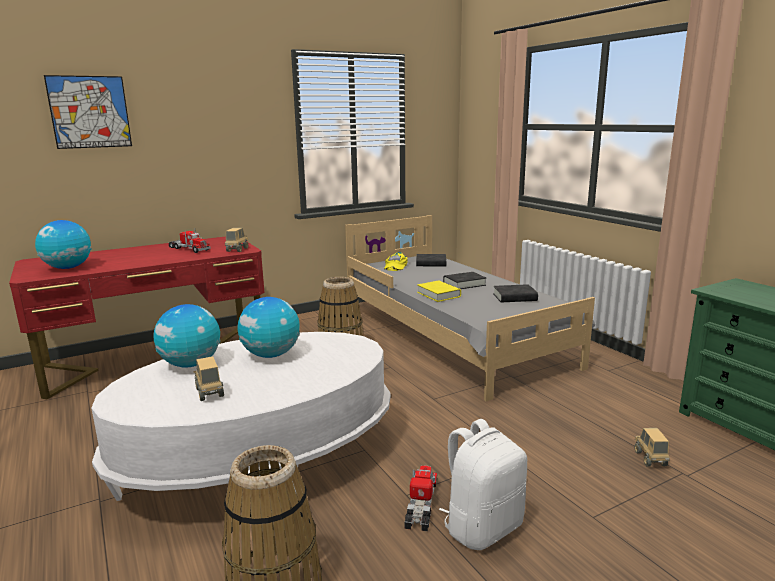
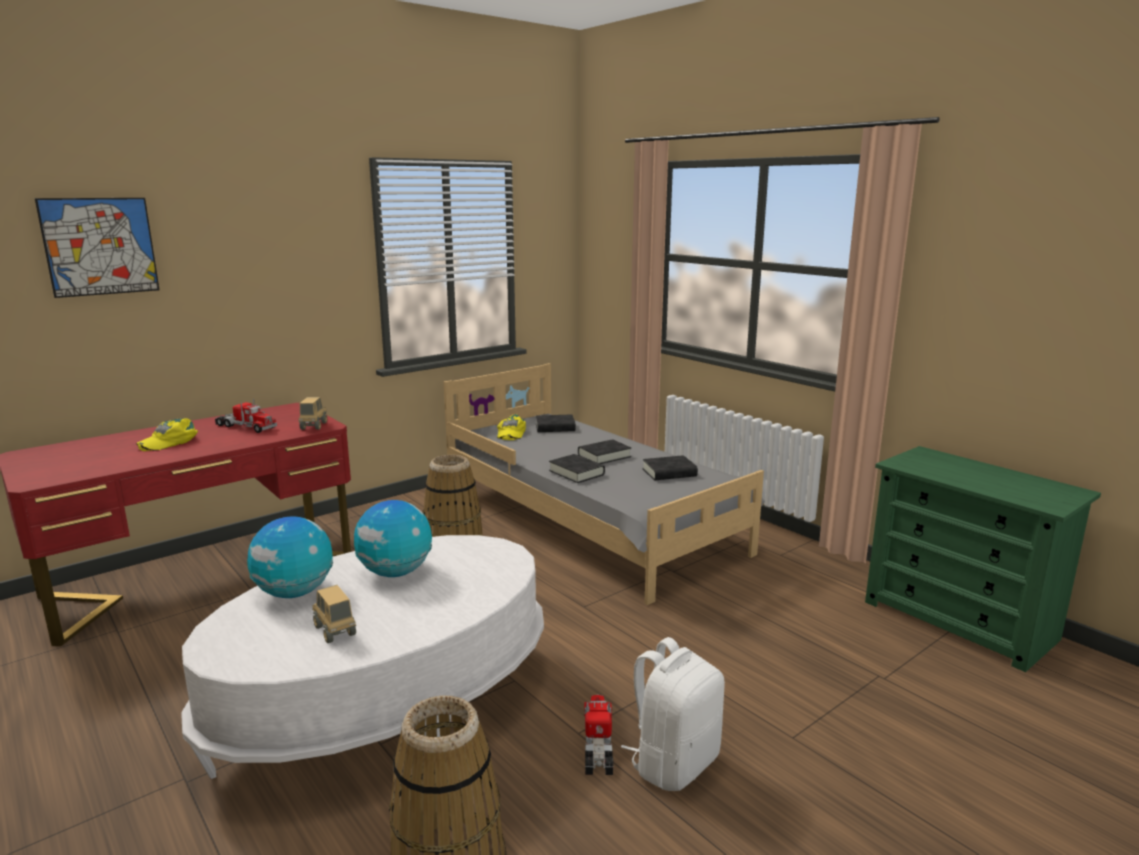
camera: 10 degrees left, 0 degrees up
(68, 268) = (84, 464): globe -> none
(132, 256) = (169, 442): none -> yellow cap
(438, 294) = (576, 473): yellow book -> black book
(650, 459) = (842, 662): toy truck -> none

